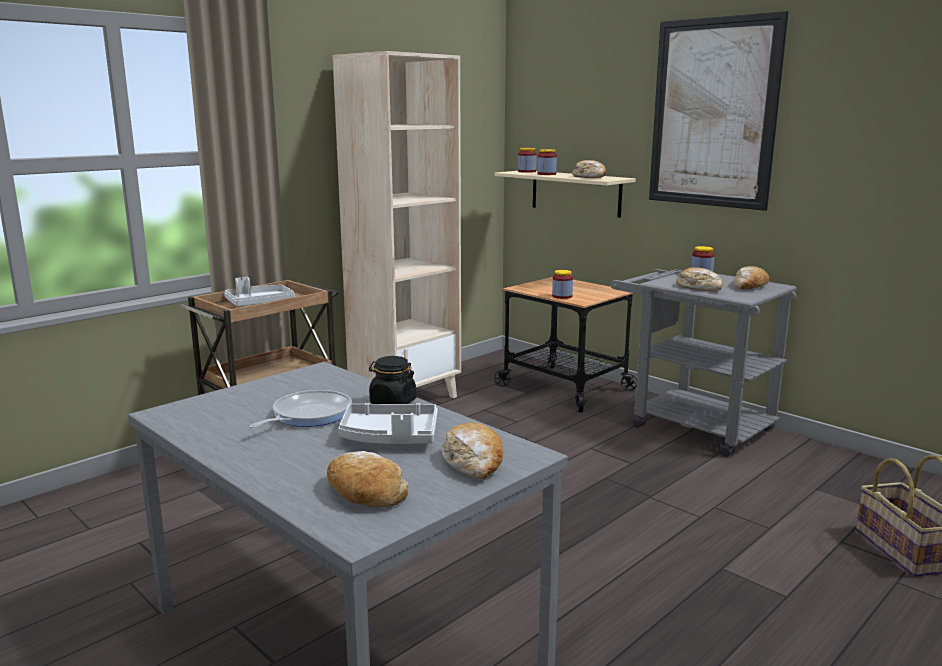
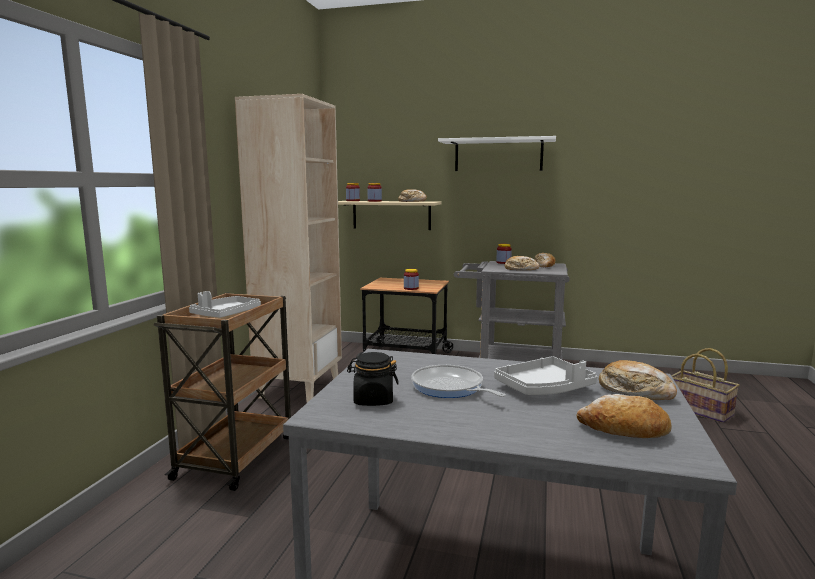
camera: 30 degrees left, 5 degrees down
(308, 415) = (450, 387): frying pan -> frying pan turned 45 degrees counterclockwise
(392, 402) = (489, 365): black jar -> black jar (373, 400)
(713, 113) = (498, 155): picture -> white shelf

